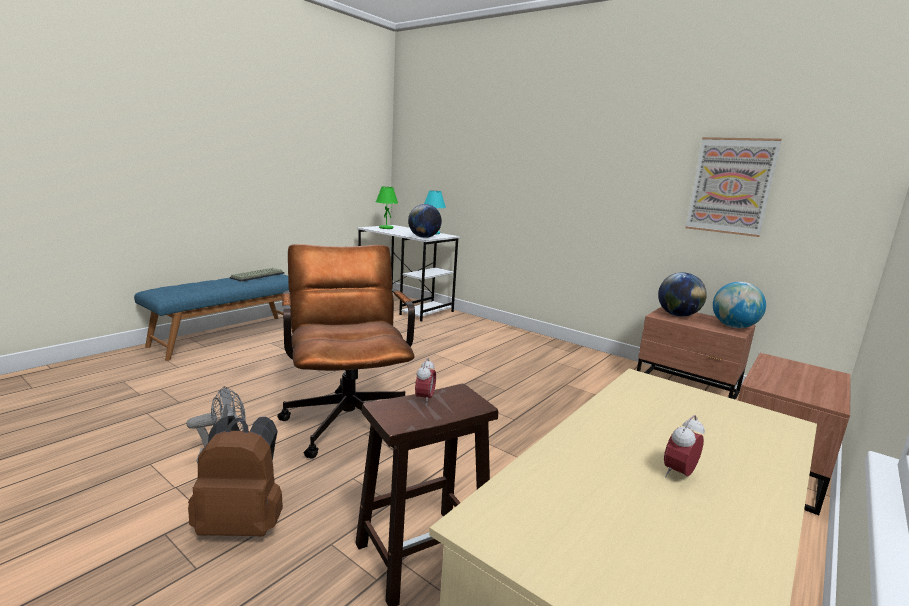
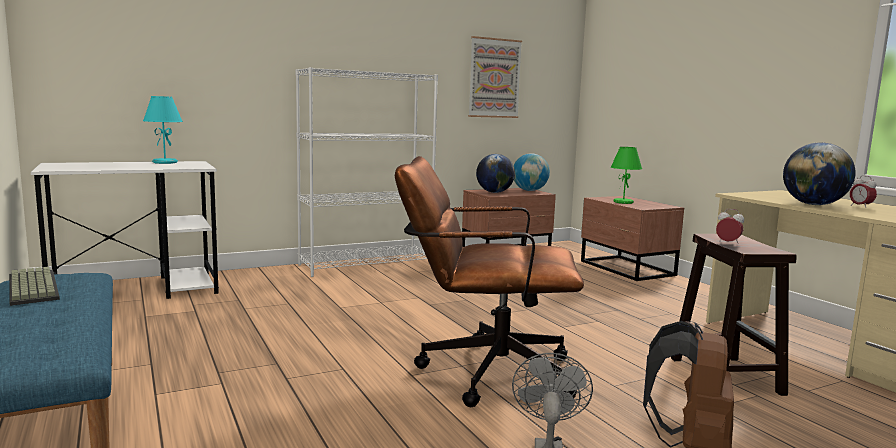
camera: 65 degrees left, 5 degrees down
(385, 228) = (74, 166): green table lamp -> green table lamp (623, 202)
(424, 237) = (194, 167): globe -> globe (813, 204)
(542, 343) = (366, 264): none -> white bookcase

